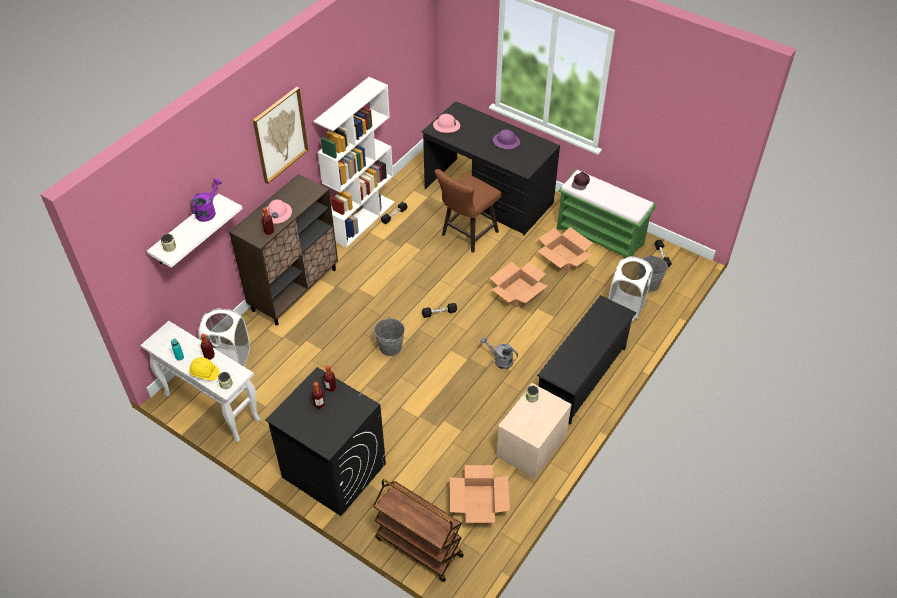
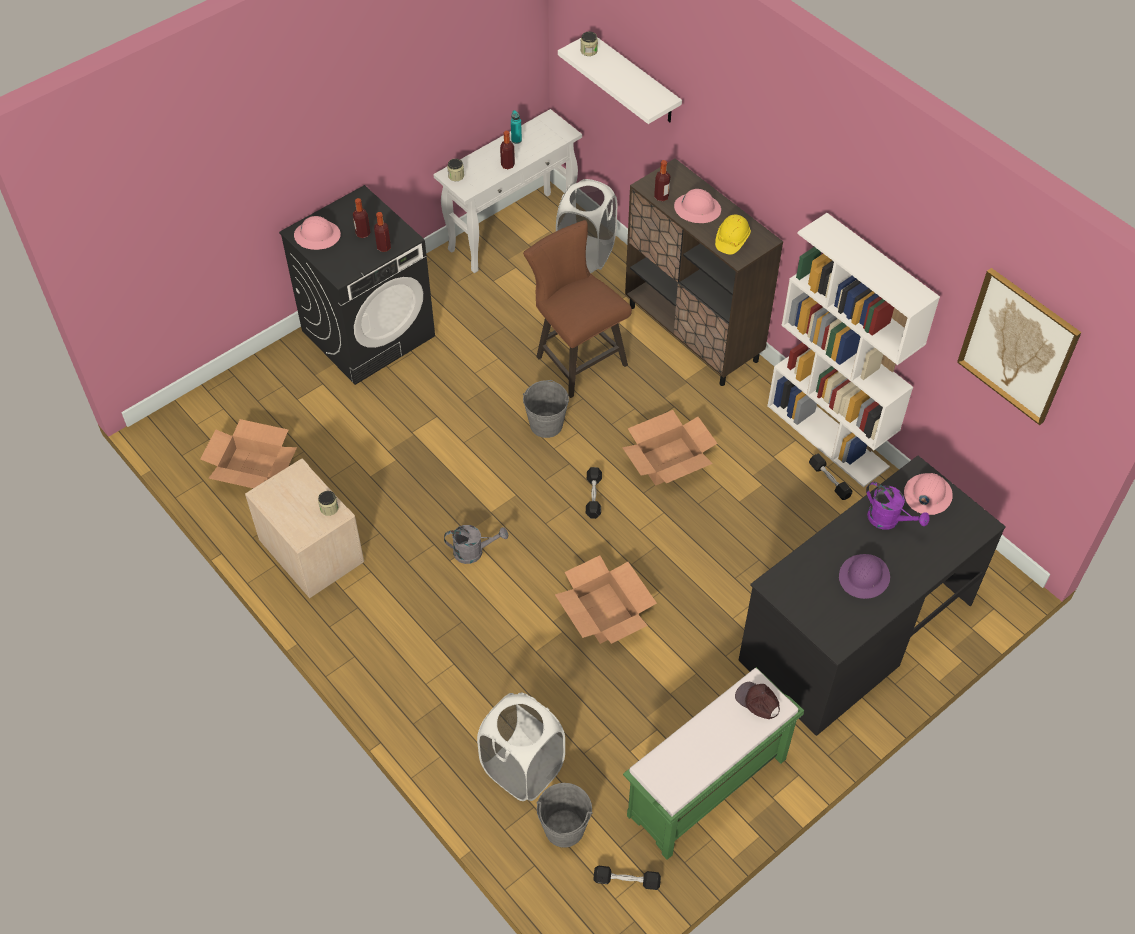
camera: 105 degrees right, 5 degrees up
(204, 373) = (481, 159): yellow hard hat -> yellow hard hat (732, 240)
(208, 211) = (646, 87): purple watering can -> purple watering can (889, 520)
(280, 135) = (781, 160): picture -> picture (1018, 346)
(328, 433) = (317, 235): none -> pink hard hat
(418, 547) = (225, 395): brown cart -> none
(466, 235) = (758, 573): brown stool -> brown stool (576, 358)
(500, 360) = (474, 552): grey watering can -> grey watering can turned 45 degrees clockwise
(563, 257) = (667, 708): cardboard box -> cardboard box (668, 461)
(582, 377) = (402, 652): black shoe rack -> none

